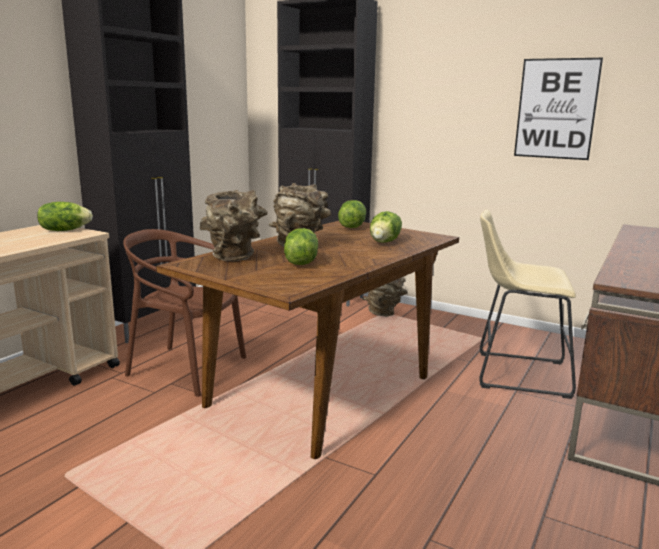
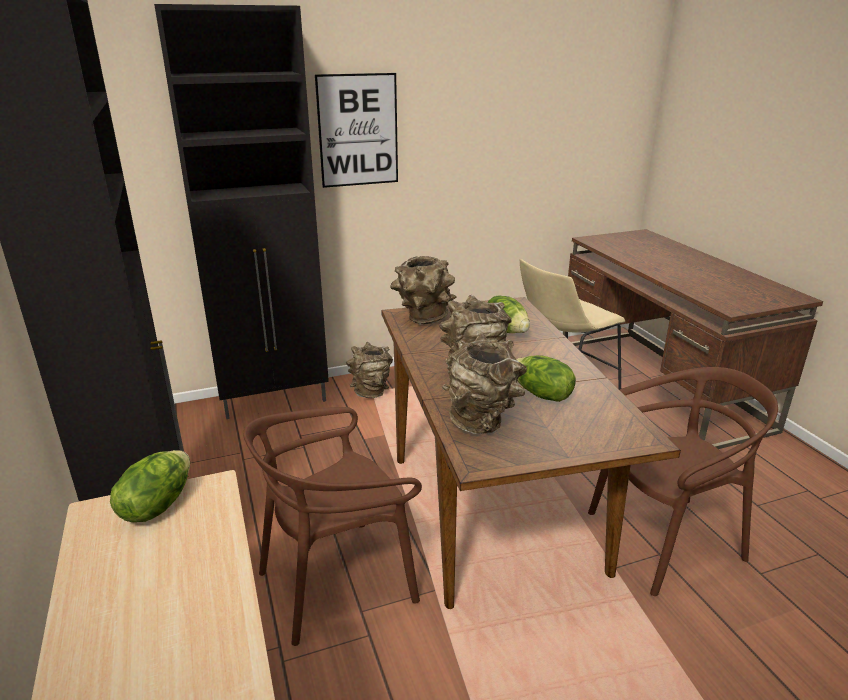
camera: 50 degrees left, 10 degrees up
(351, 226) = (423, 320): lettuce -> brown vase
(398, 473) = (665, 540): none -> brown chair
(556, 109) = (503, 136): picture -> picture (358, 130)

